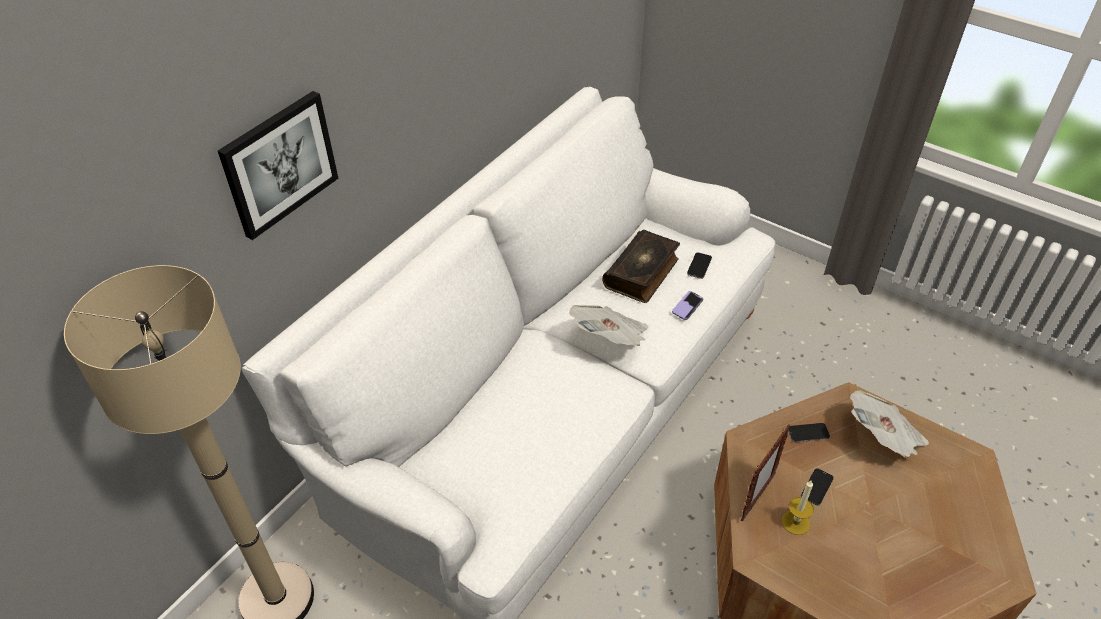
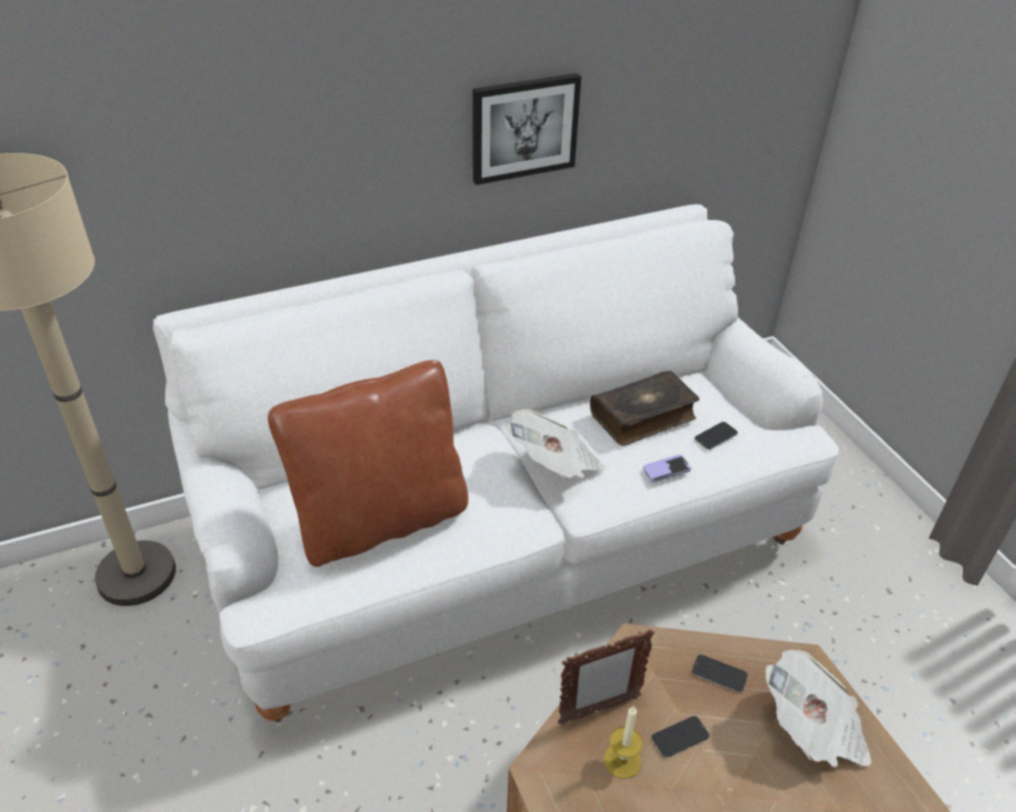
camera: 30 degrees right, 5 degrees down
(279, 163) = (239, 123): picture -> picture (524, 127)
(524, 444) = (380, 520): none -> brown pillow

